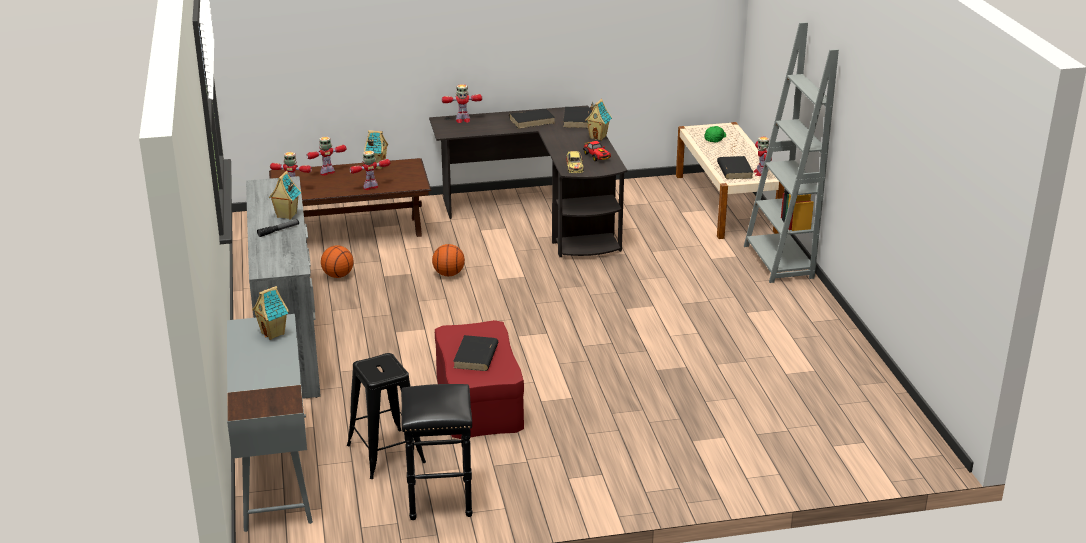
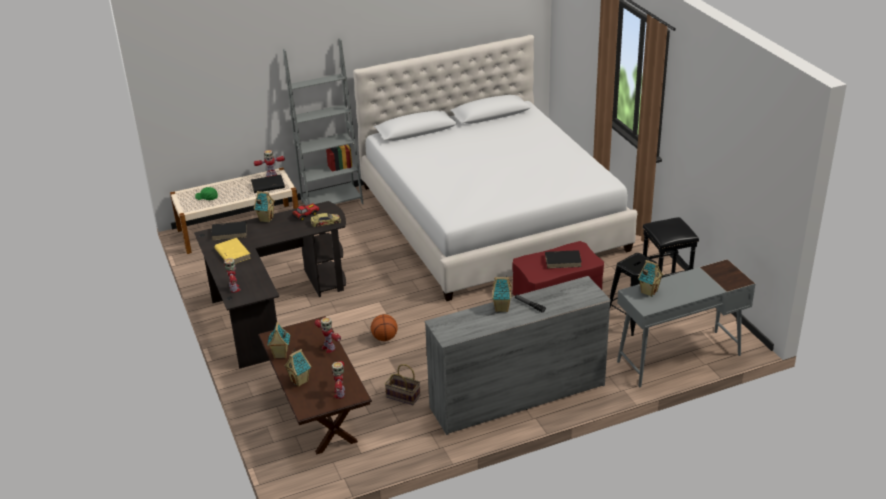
camera: 100 degrees left, 5 degrees up
(327, 172) = (300, 381): toy robot -> toy house
(338, 275) = (402, 396): basketball -> basket
(532, 120) = (232, 253): black book -> yellow book
(705, 376) = (490, 217): none -> white bed

